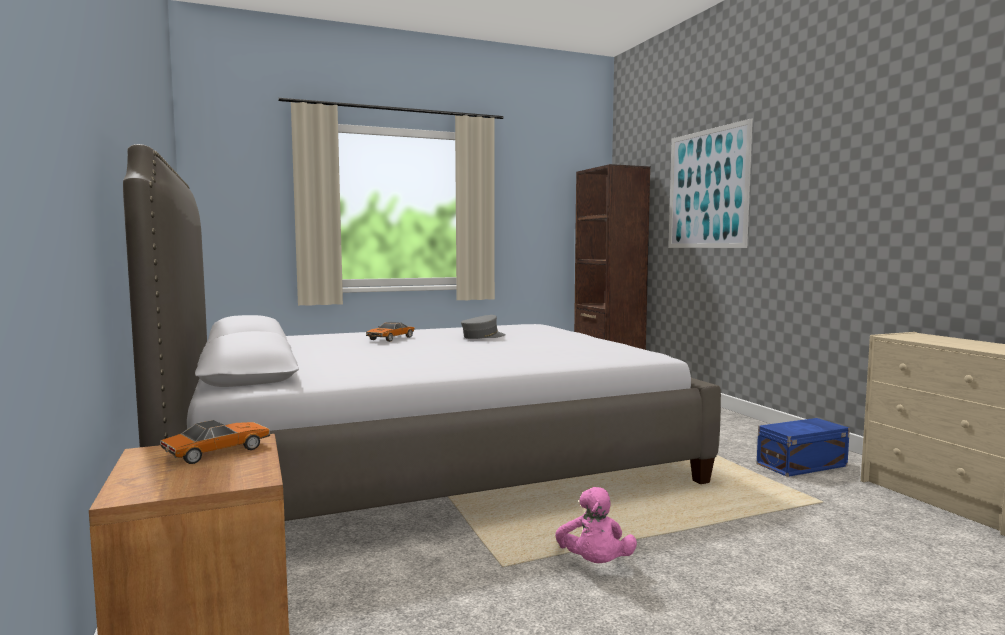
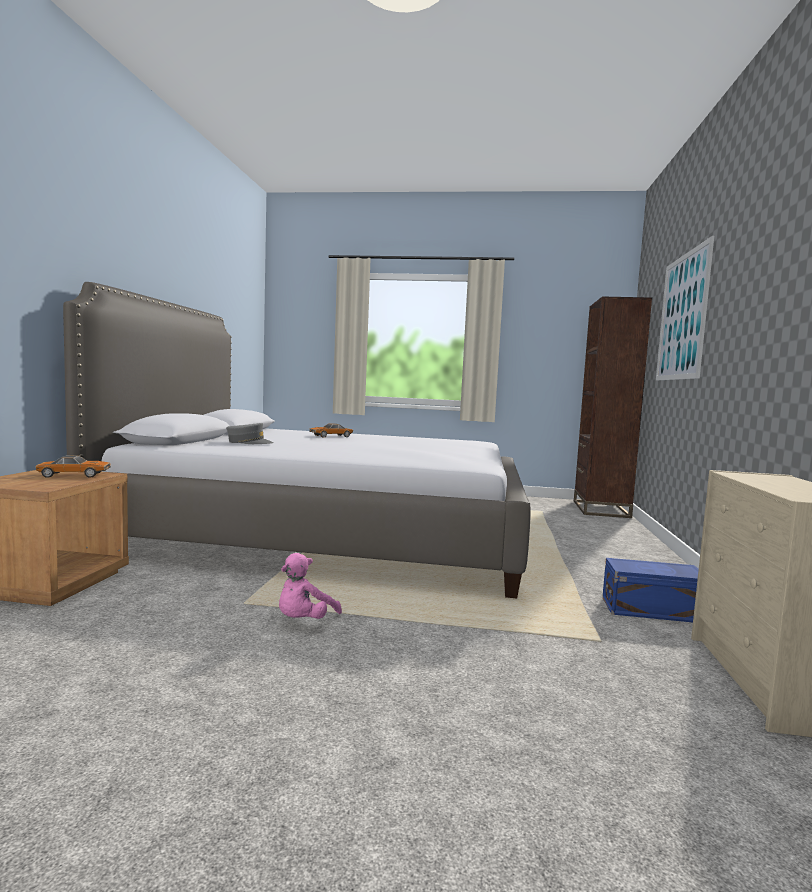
camera: 30 degrees right, 0 degrees up
(483, 336) = (400, 442): grey cap -> grey cap (249, 442)

